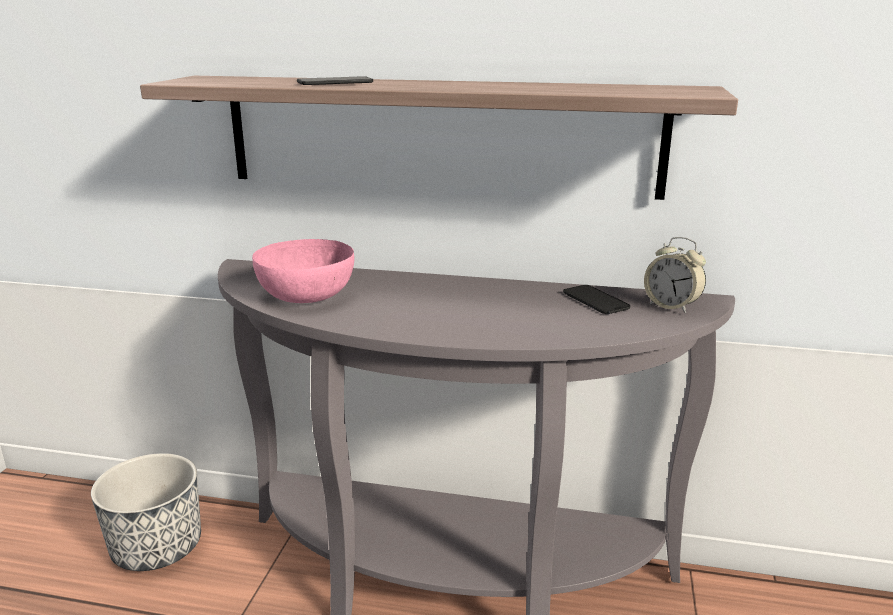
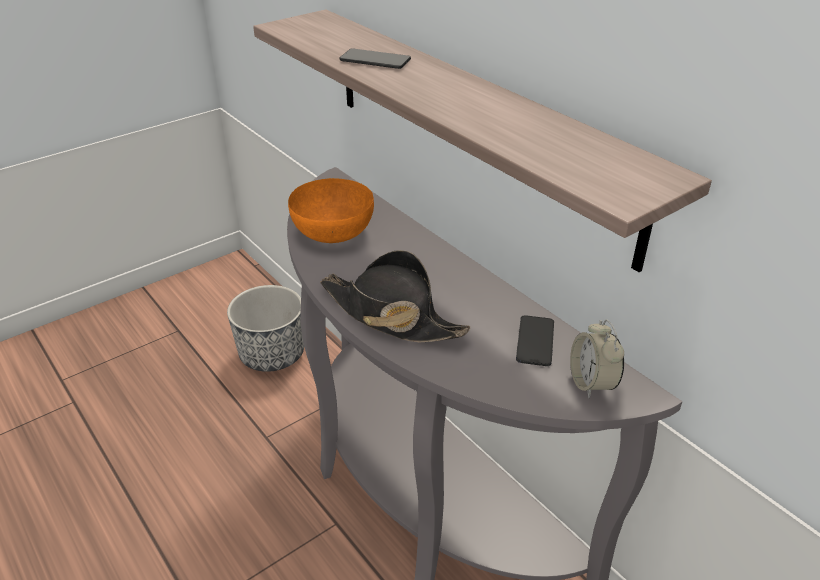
camera: 40 degrees right, 15 degrees up
(305, 296) = (332, 232): pink bowl -> orange bowl
(461, 325) = (390, 315): none -> black hat

